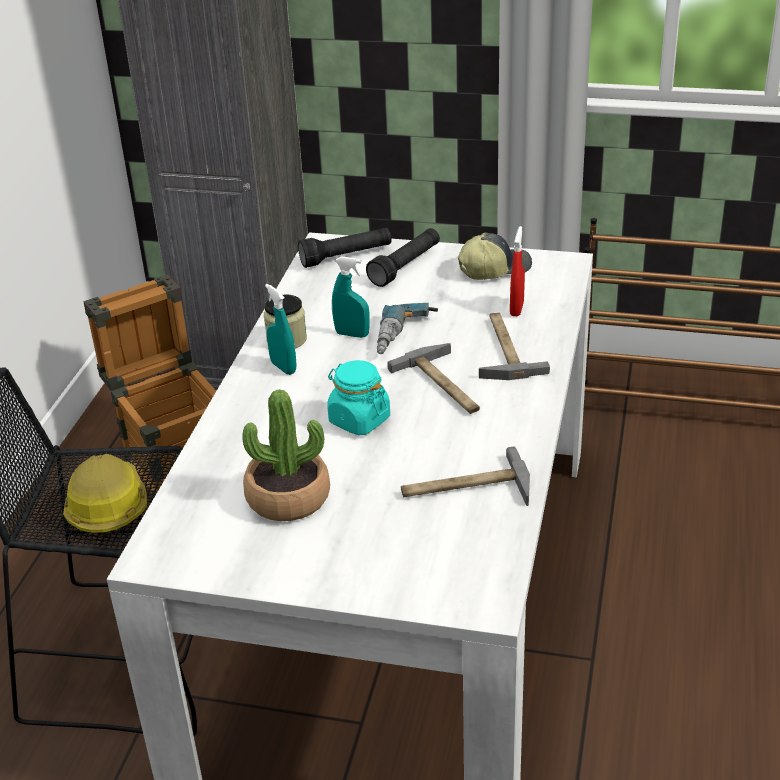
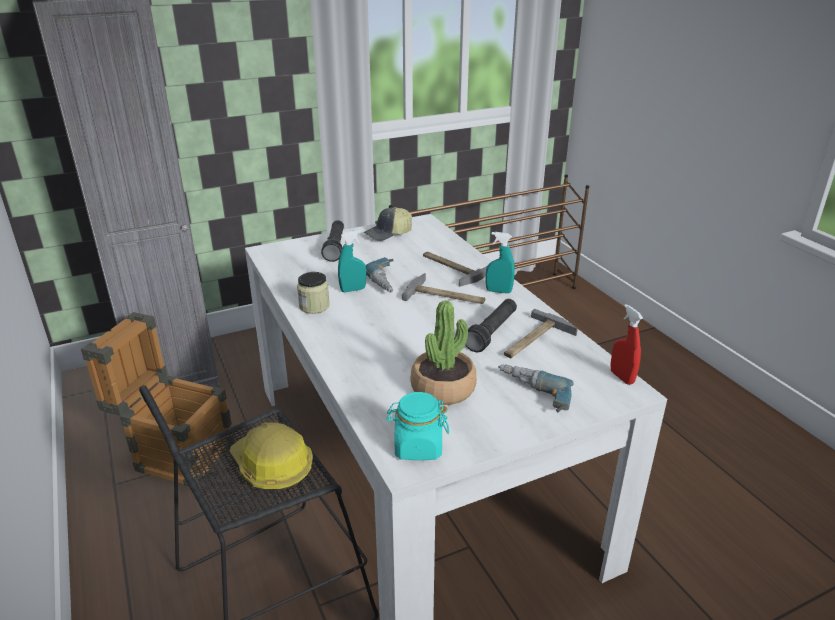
camera: 40 degrees left, 5 degrees down
(283, 367) = (334, 321): turquoise spray bottle -> turquoise spray bottle (498, 291)
(346, 257) = (289, 253): black flashlight -> black flashlight (492, 332)
(359, 420) = (423, 331): turquoise jar -> turquoise jar (418, 447)
(367, 550) = (531, 394): none -> power drill
(494, 268) = (388, 234): cap -> cap turned 150 degrees counterclockwise
(516, 309) = (429, 248): red spray bottle -> red spray bottle (621, 377)

